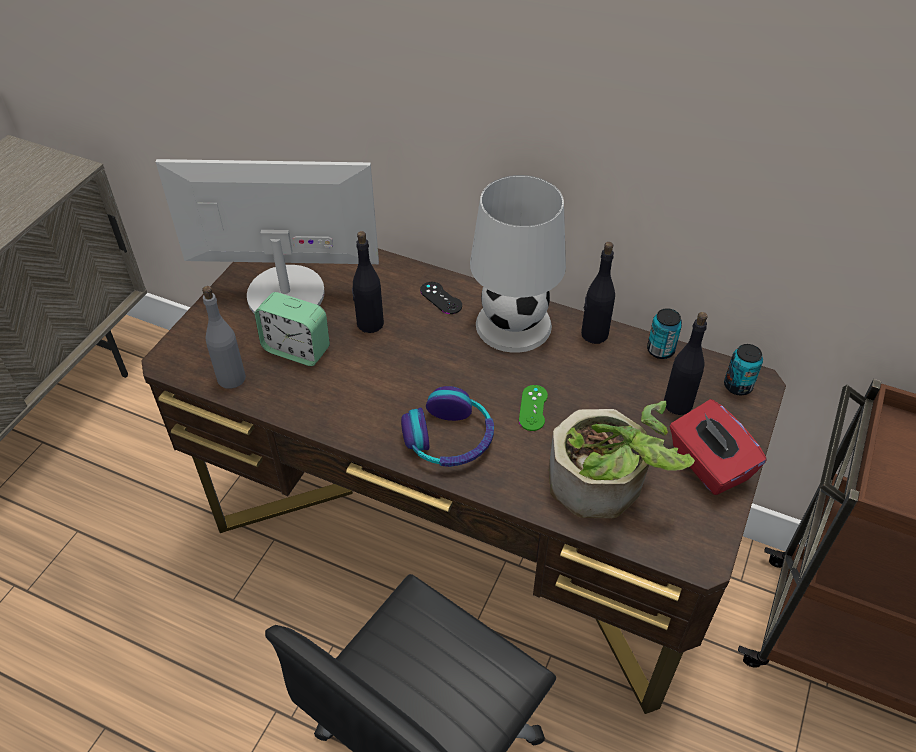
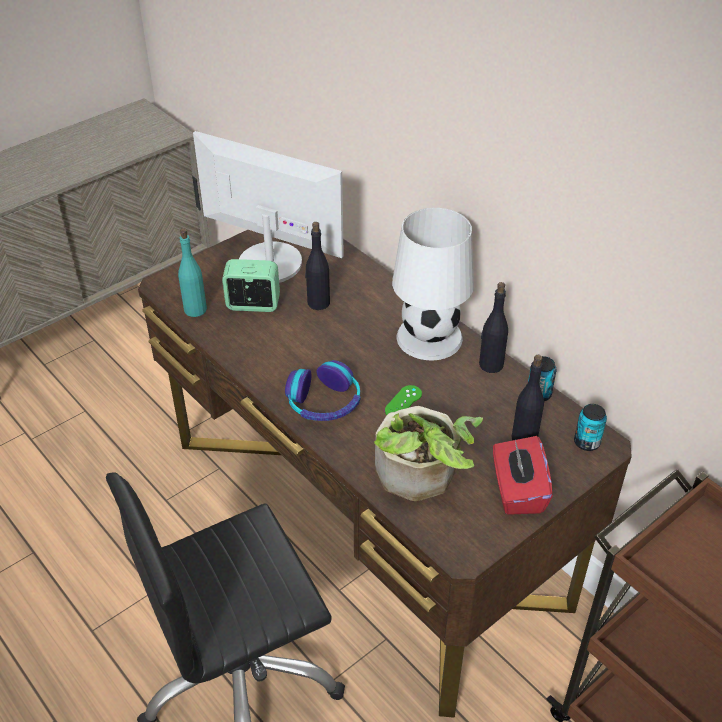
camera: 25 degrees right, 5 degrees down
(231, 378) = (195, 309): grey bottle -> turquoise bottle
(296, 349) = (253, 304): alarm clock -> alarm clock turned 135 degrees clockwise
(441, 298) = (385, 301): black game controller -> none

